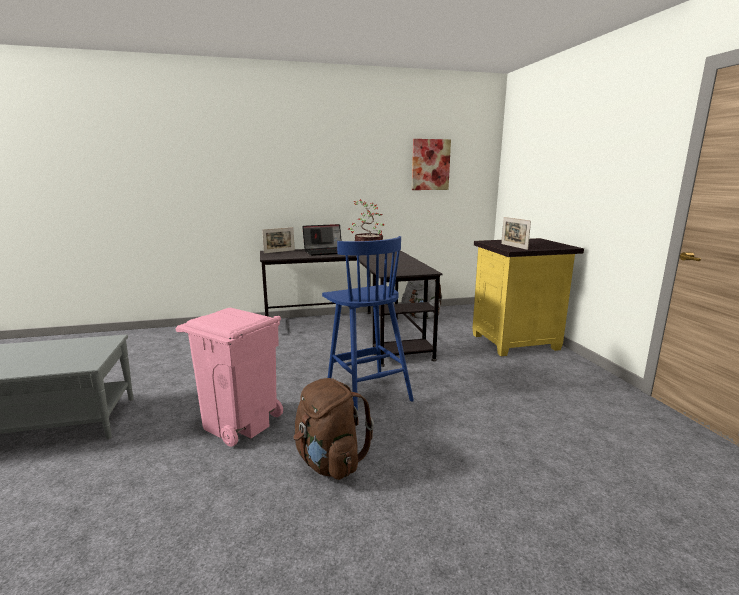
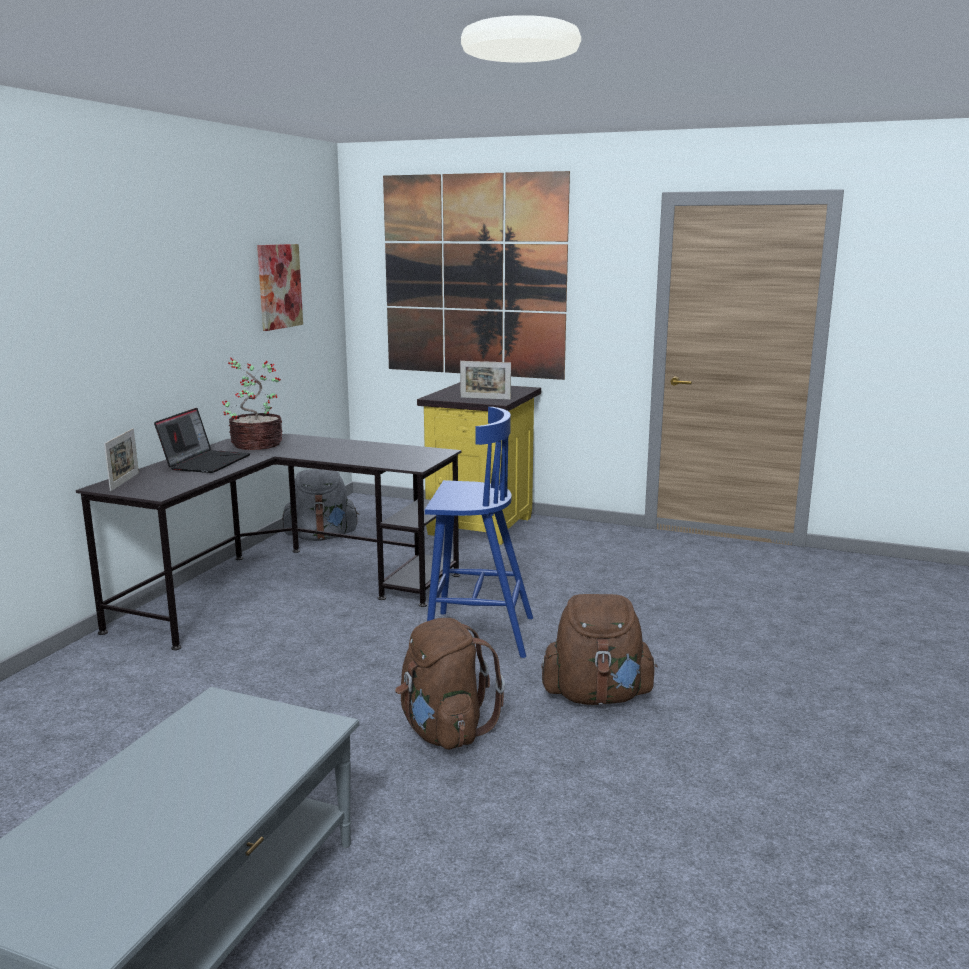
camera: 55 degrees left, 0 degrees up
(239, 423) = (444, 731): pink trash can -> brown backpack
(558, 158) = (473, 276): none -> picture

